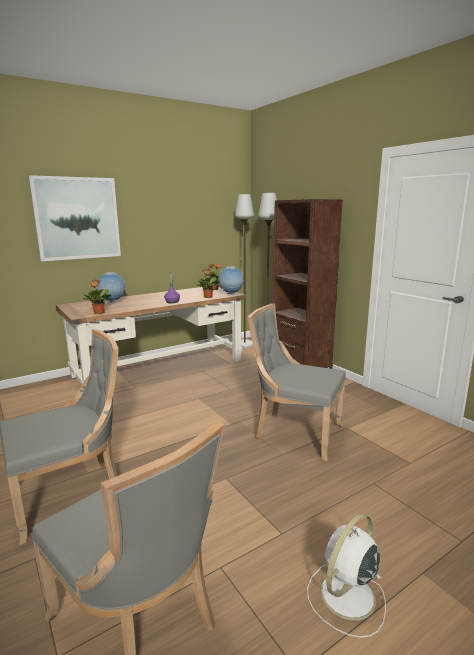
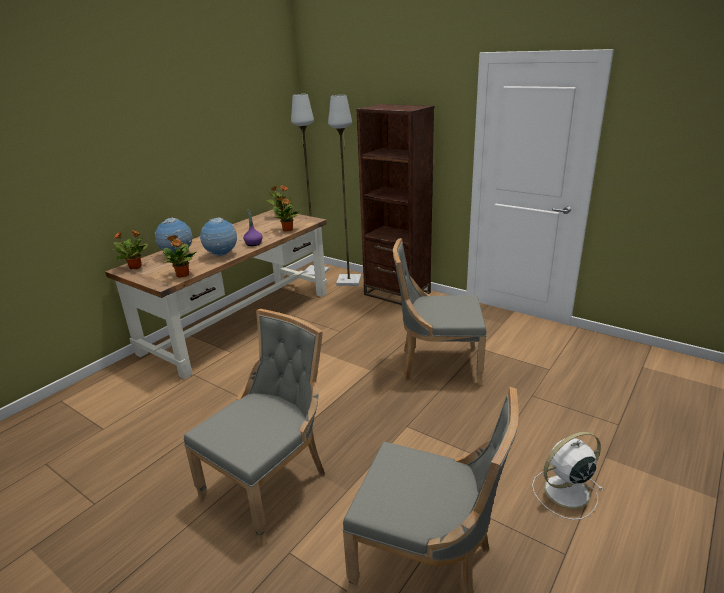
camera: 20 degrees left, 10 degrees up
(77, 218) = (113, 154): picture -> none
(77, 305) = (136, 267): none -> potted plant
(231, 294) = (309, 220): globe -> globe (221, 255)
(346, 596) = (565, 492): white fan -> white fan turned 45 degrees clockwise

